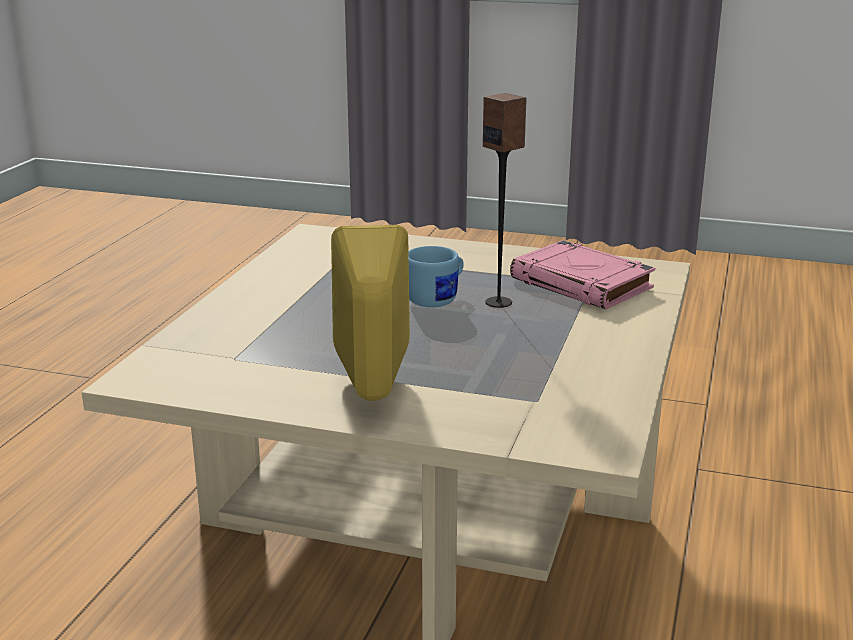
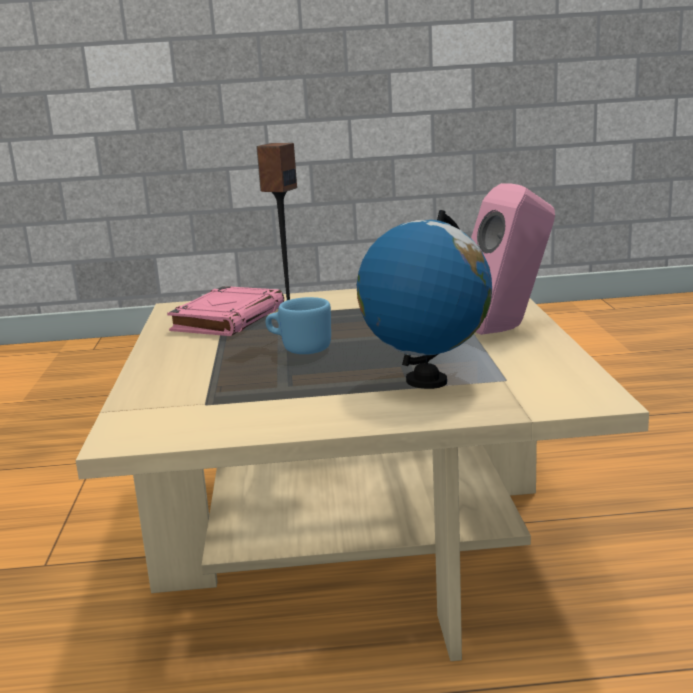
camera: 110 degrees left, 5 degrees down
(279, 328) = (426, 381): none -> globe
(373, 399) = (507, 329): yellow speaker -> pink speaker

